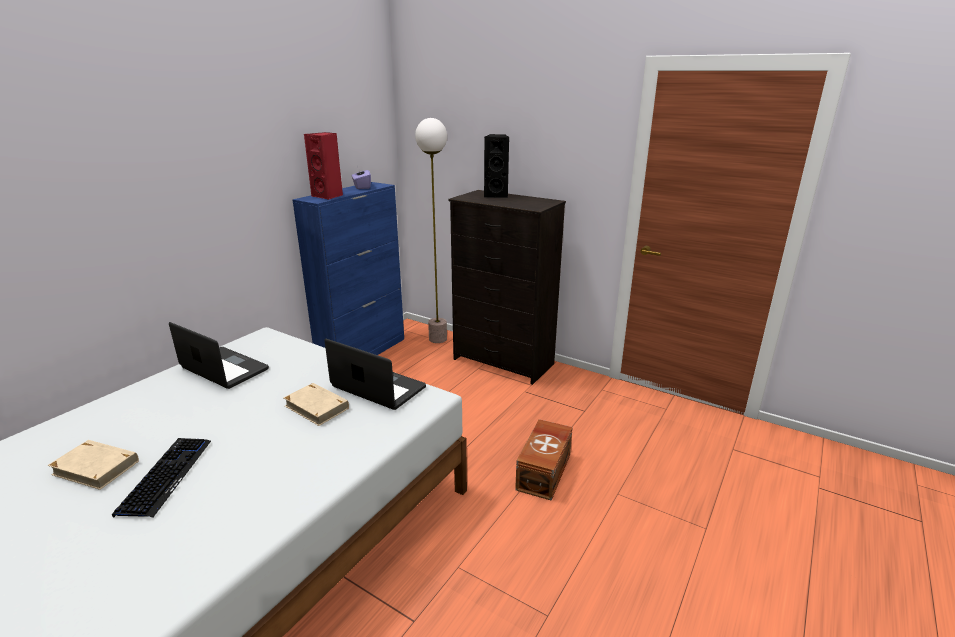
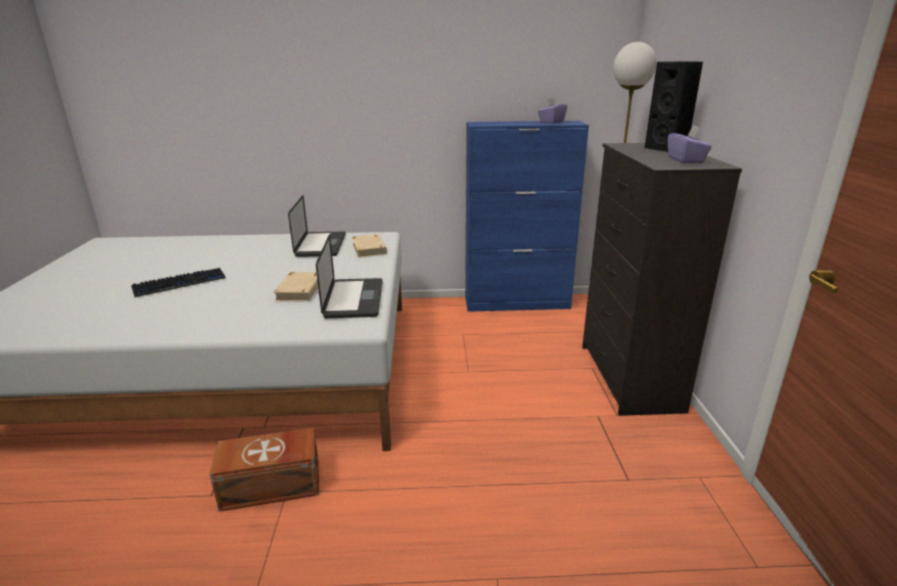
camera: 55 degrees right, 0 degrees up
(96, 467) = (179, 264): beige book -> beige book (369, 249)
(328, 196) = (498, 123): red speaker -> none
(530, 201) = (686, 160): none -> purple tissue box
(545, 471) = (473, 493): brown storage box -> brown storage box (272, 486)

